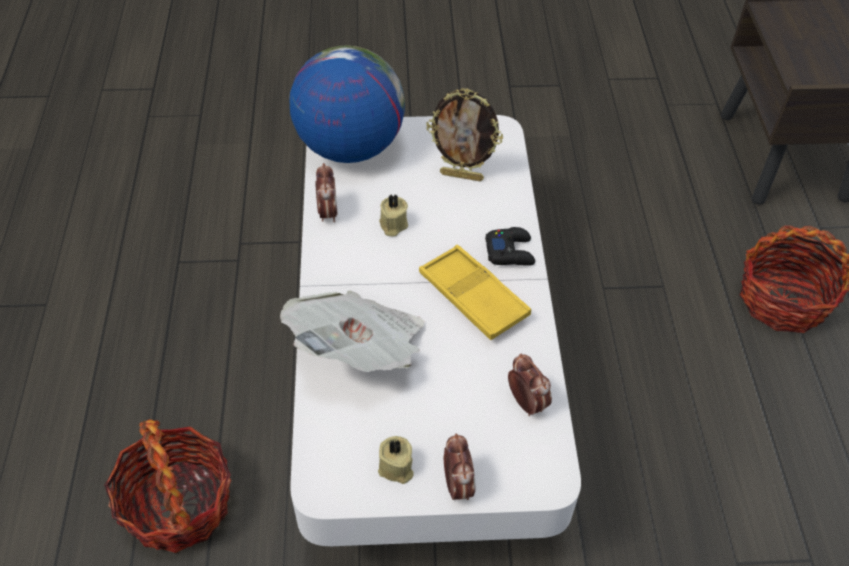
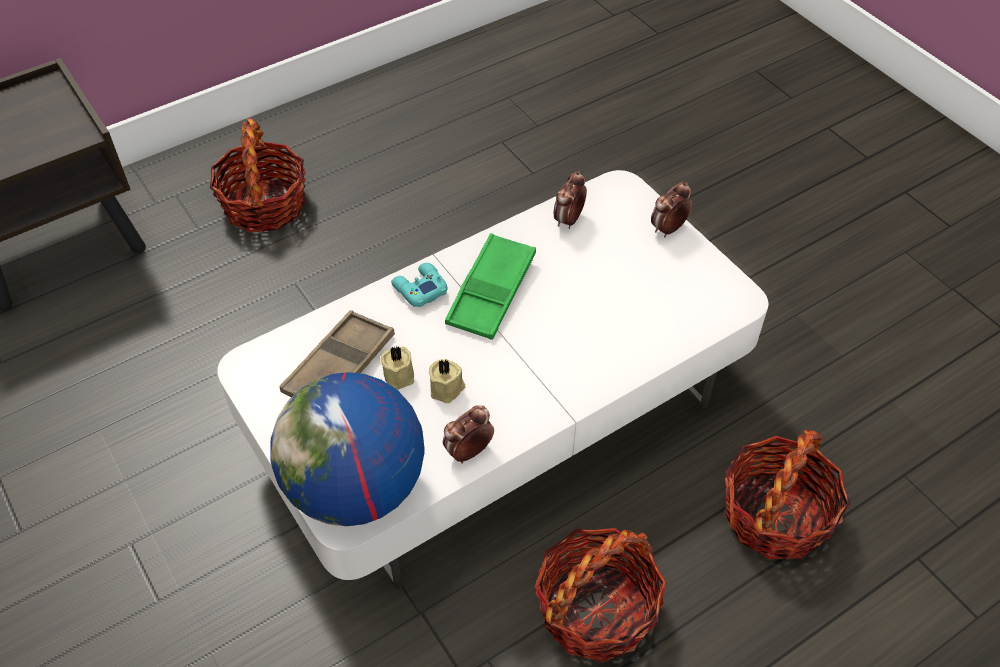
camera: 120 degrees left, 0 degrees up
(217, 334) = (596, 609): none -> basket
(360, 350) = (606, 339): newspaper -> none
(396, 468) = (687, 267): beige candle -> beige candle (400, 375)
(462, 176) = (339, 366): picture frame -> brown tray
(473, 297) = (491, 292): yellow tray -> green tray
(510, 251) = (419, 289): black game controller -> turquoise game controller

